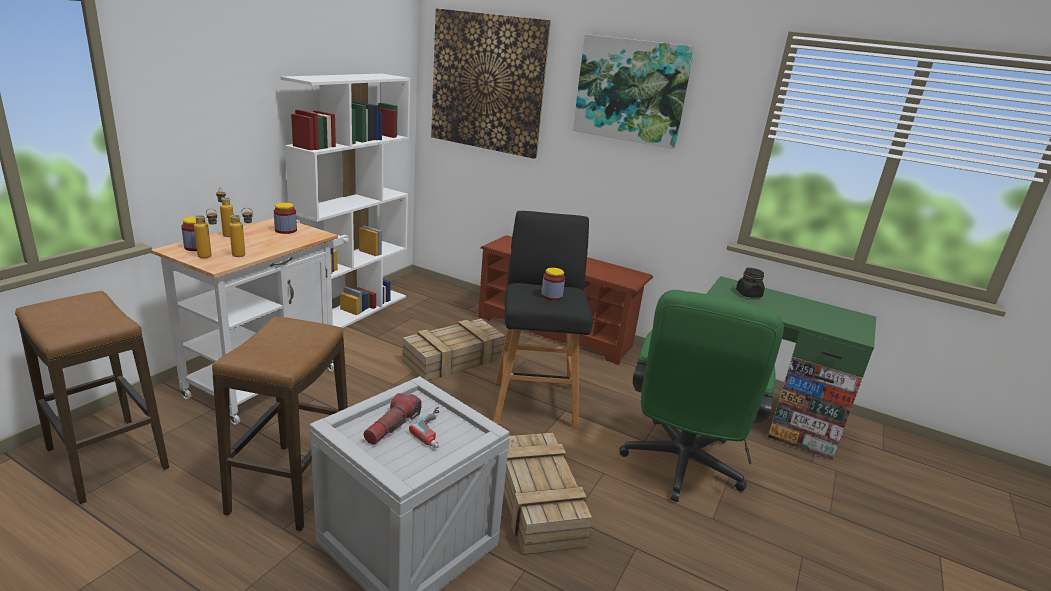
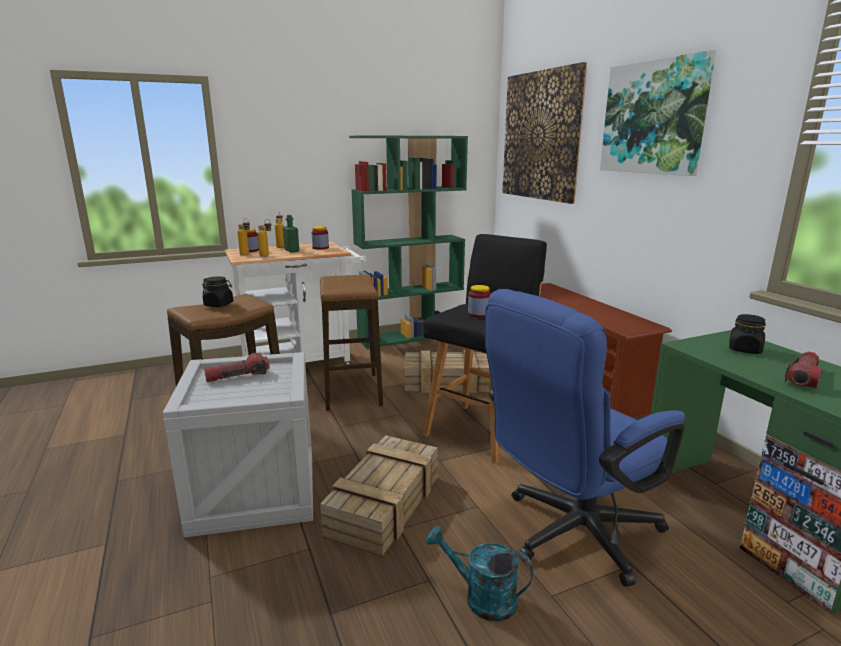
camera: 40 degrees right, 5 degrees down
(107, 459) = (170, 384): stool -> stool (352, 391)
(258, 240) = (292, 251): none -> green bottle
(274, 341) = (219, 304): none -> black jar
(354, 311) = (411, 336): white bookcase -> green bookcase
(436, 430) = (260, 387): power drill -> none
(679, 542) = (481, 598): none -> turquoise watering can
(680, 468) = (570, 534): green office chair -> blue office chair
(799, 312) = (803, 377): none -> flashlight

